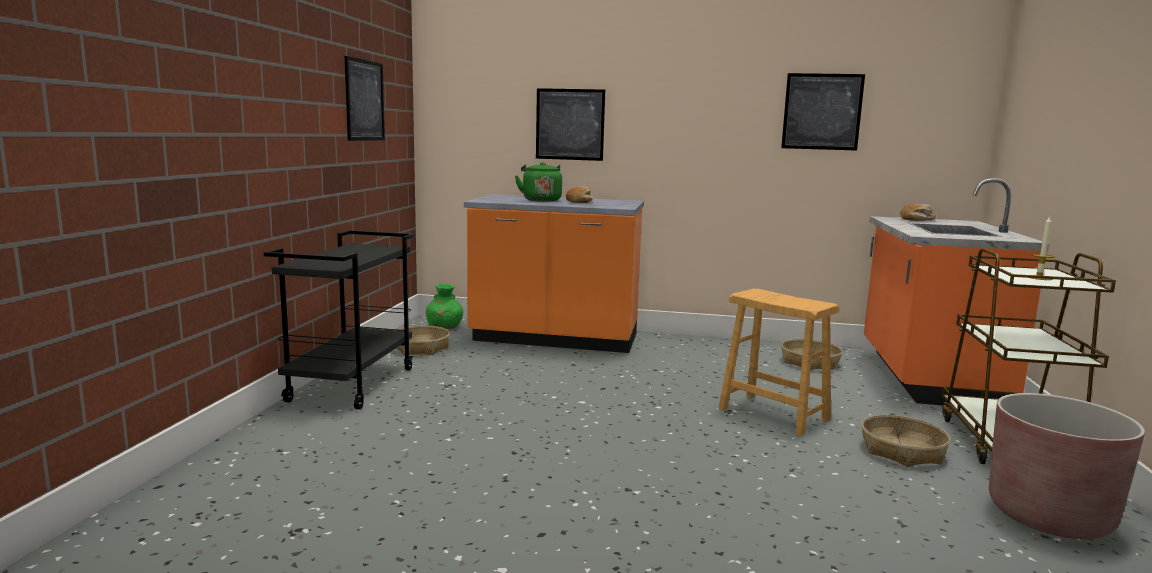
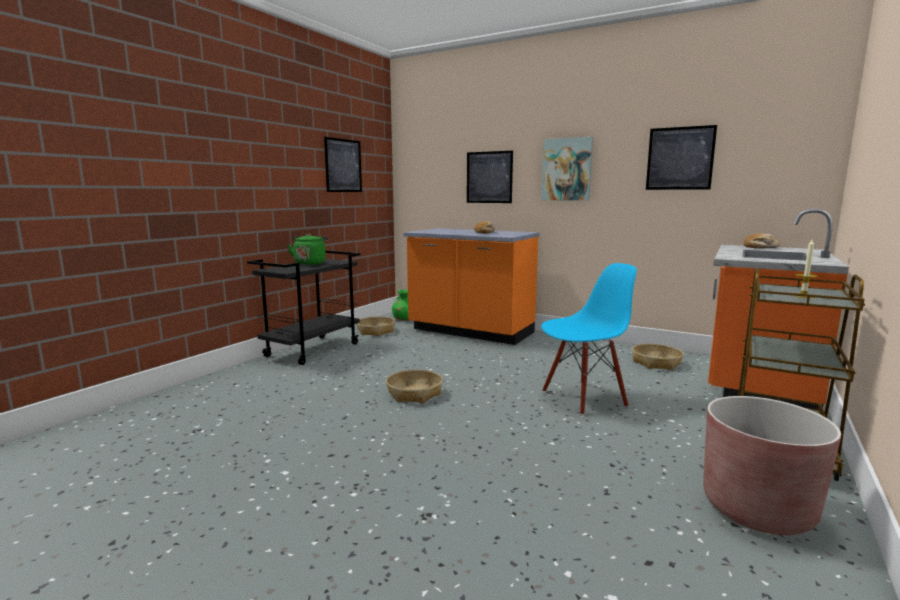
camera: 20 degrees right, 0 degrees up
(540, 200) = (459, 231): green kettle -> green kettle (310, 263)
(680, 118) = (566, 169): none -> picture
(773, 414) = (583, 398): brown stool -> blue chair
(902, 451) = (667, 438): basket -> basket (414, 393)

